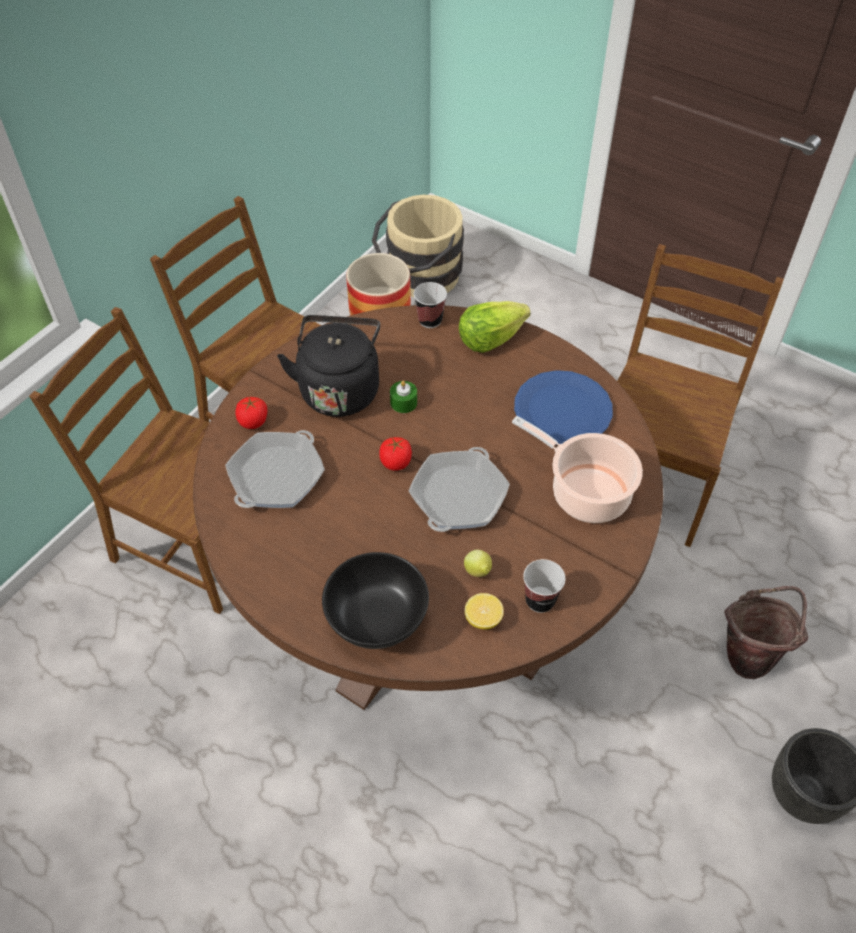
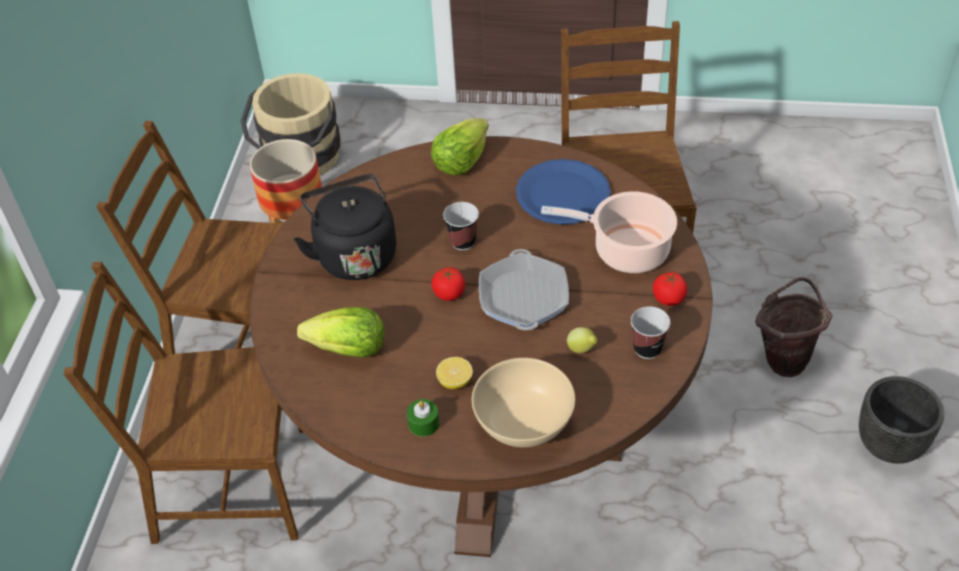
camera: 25 degrees left, 5 degrees down
(253, 421) = (293, 313): tomato -> tomato (669, 298)
(276, 476) = (349, 349): frying pan -> lettuce
(377, 621) = (524, 425): black bowl -> beige bowl
(403, 402) = (421, 242): green candle -> green candle (423, 423)
(430, 320) = (396, 166): cup -> cup (463, 242)
(483, 619) = (611, 383): lemon -> lemon (455, 381)

